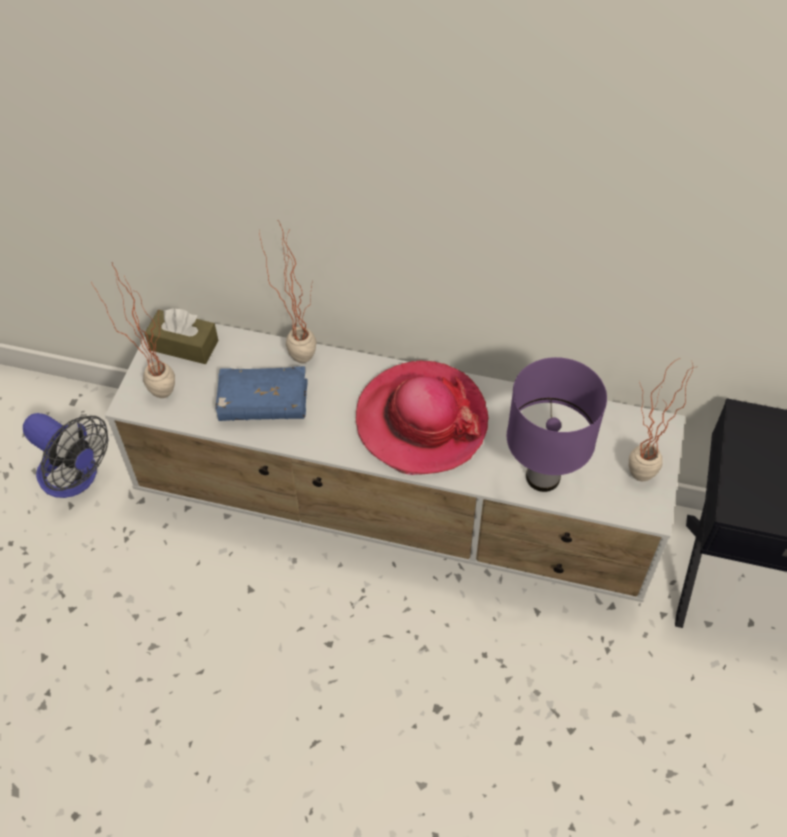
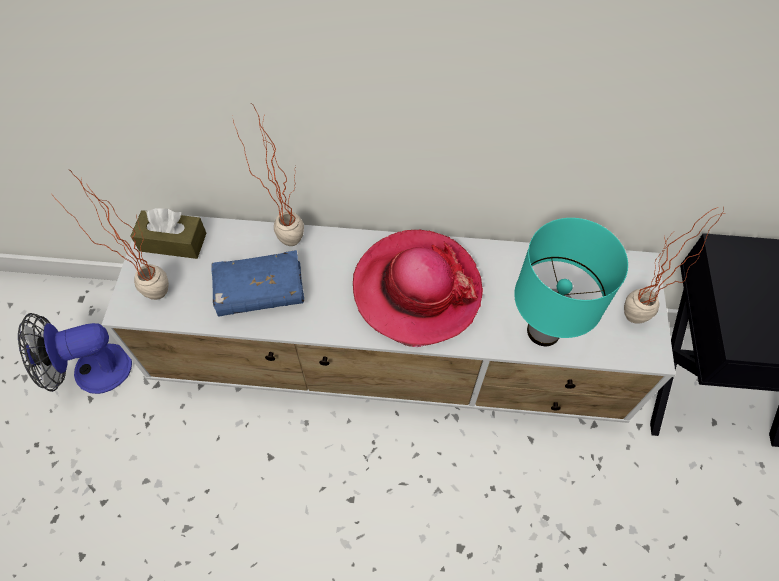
camera: 10 degrees left, 5 degrees up
(75, 478) = (92, 371): fan -> fan turned 135 degrees clockwise
(543, 478) = (543, 332): purple table lamp -> turquoise table lamp

